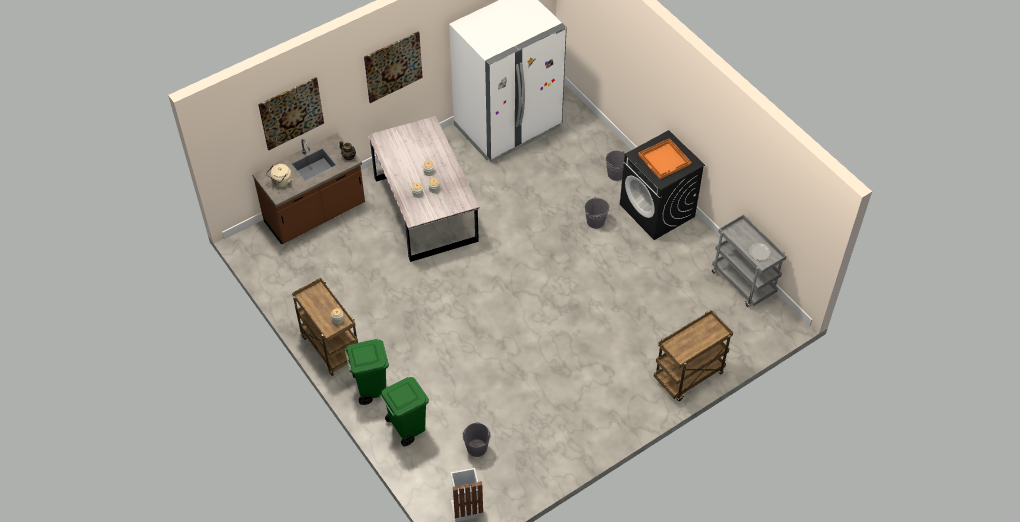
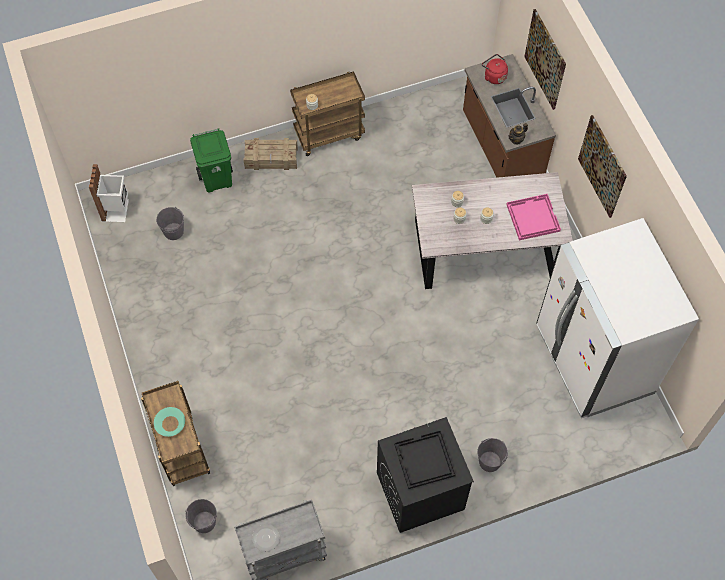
camera: 105 degrees right, 10 degrees up
(281, 182) = (494, 76): beige kettle -> red kettle
(370, 388) = (271, 159): green trash can -> crate
(418, 143) = (532, 217): none -> pink tray
(595, 221) = (421, 416): grey bucket -> grey bucket (204, 522)
(665, 159) = (424, 460): orange tray -> black tray
(696, 340) = (170, 423): none -> turquoise bowl

